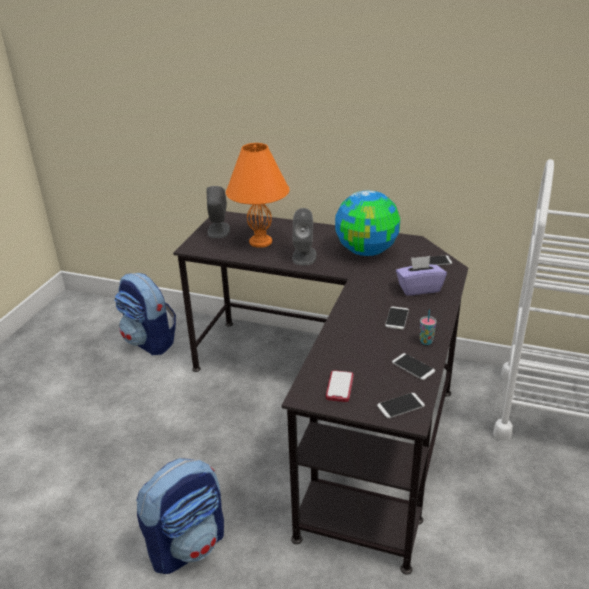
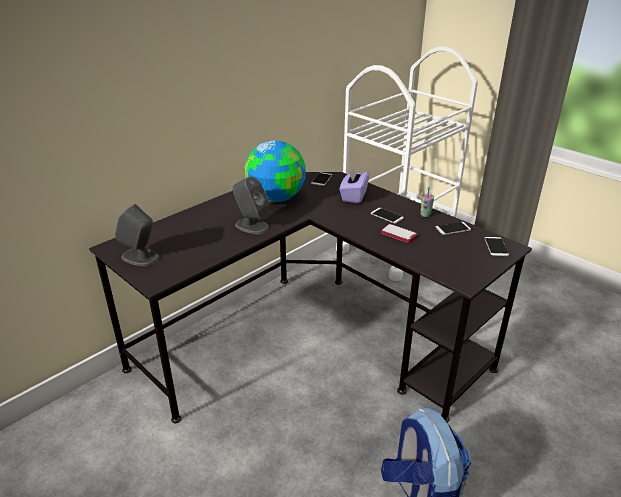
camera: 65 degrees left, 0 degrees up
(150, 342) = (85, 447): backpack -> none
(260, 242) = (196, 240): orange table lamp -> none
(339, 387) = (461, 264): phone -> phone (398, 234)

